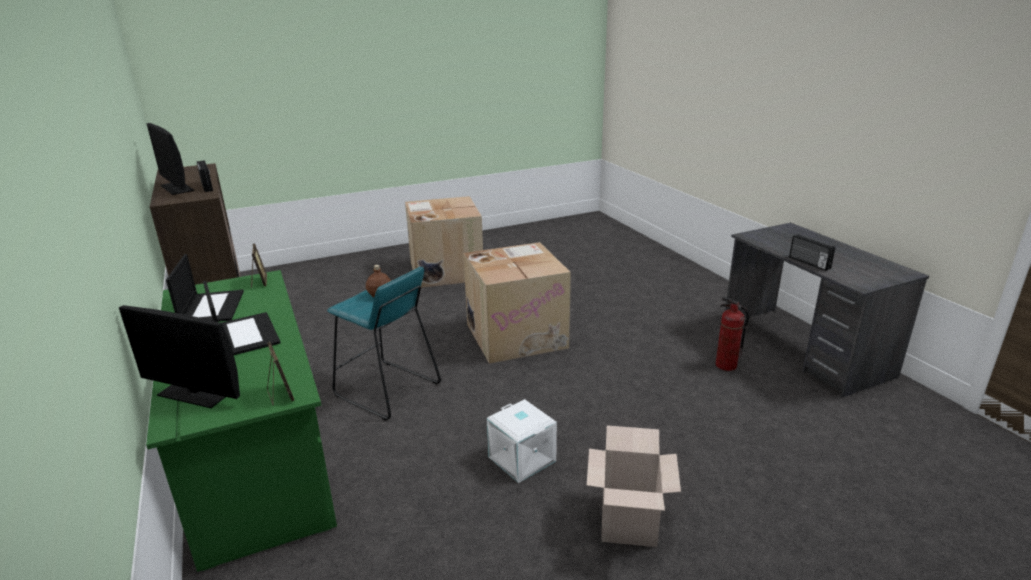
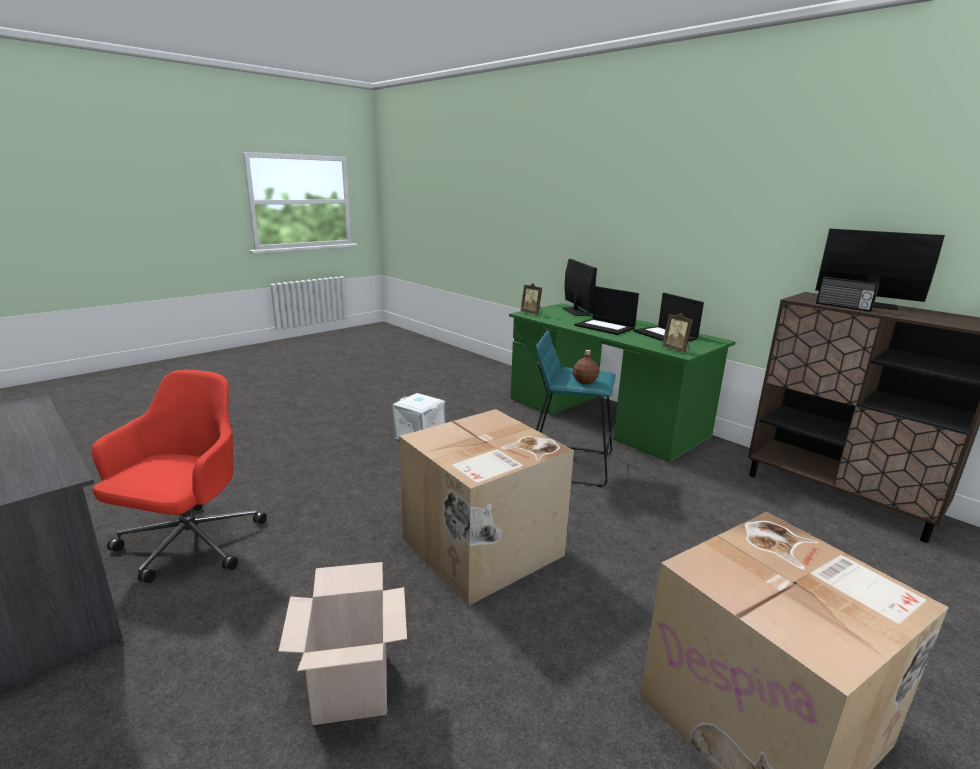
camera: 160 degrees right, 5 degrees down
(195, 393) = (575, 311): monitor -> monitor turned 75 degrees clockwise
(628, 523) = (342, 419): cardboard box -> cardboard box (352, 687)
(725, 365) = (189, 545): fire extinguisher -> red office chair
(809, 263) = (43, 428): radio -> none

